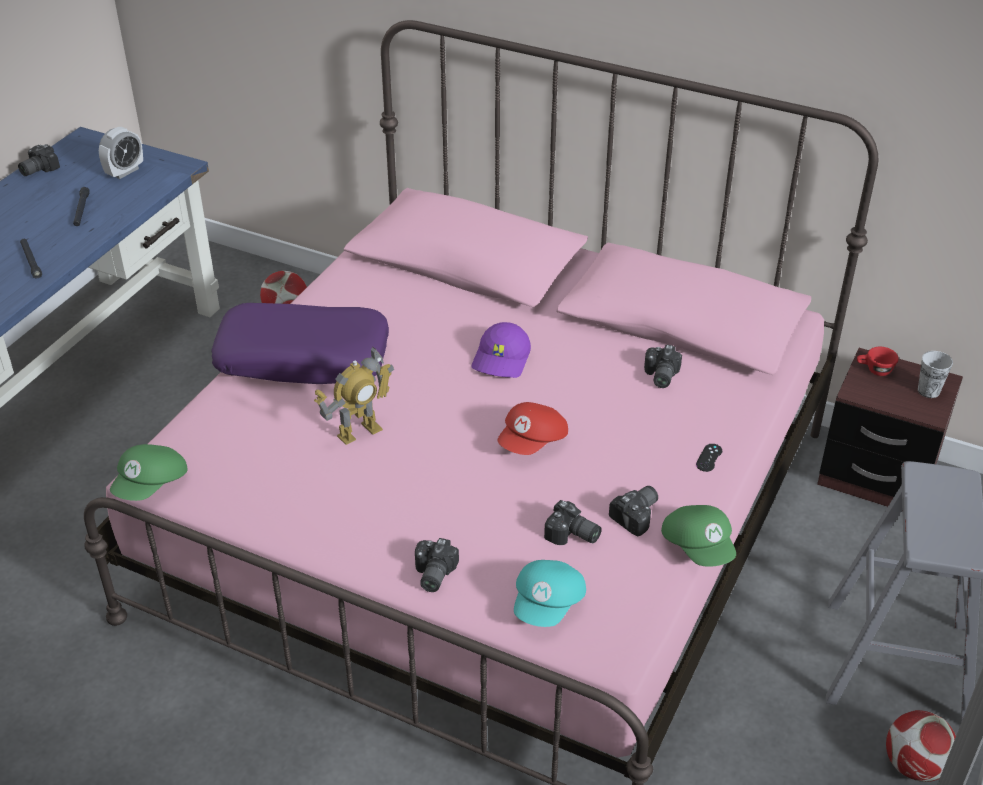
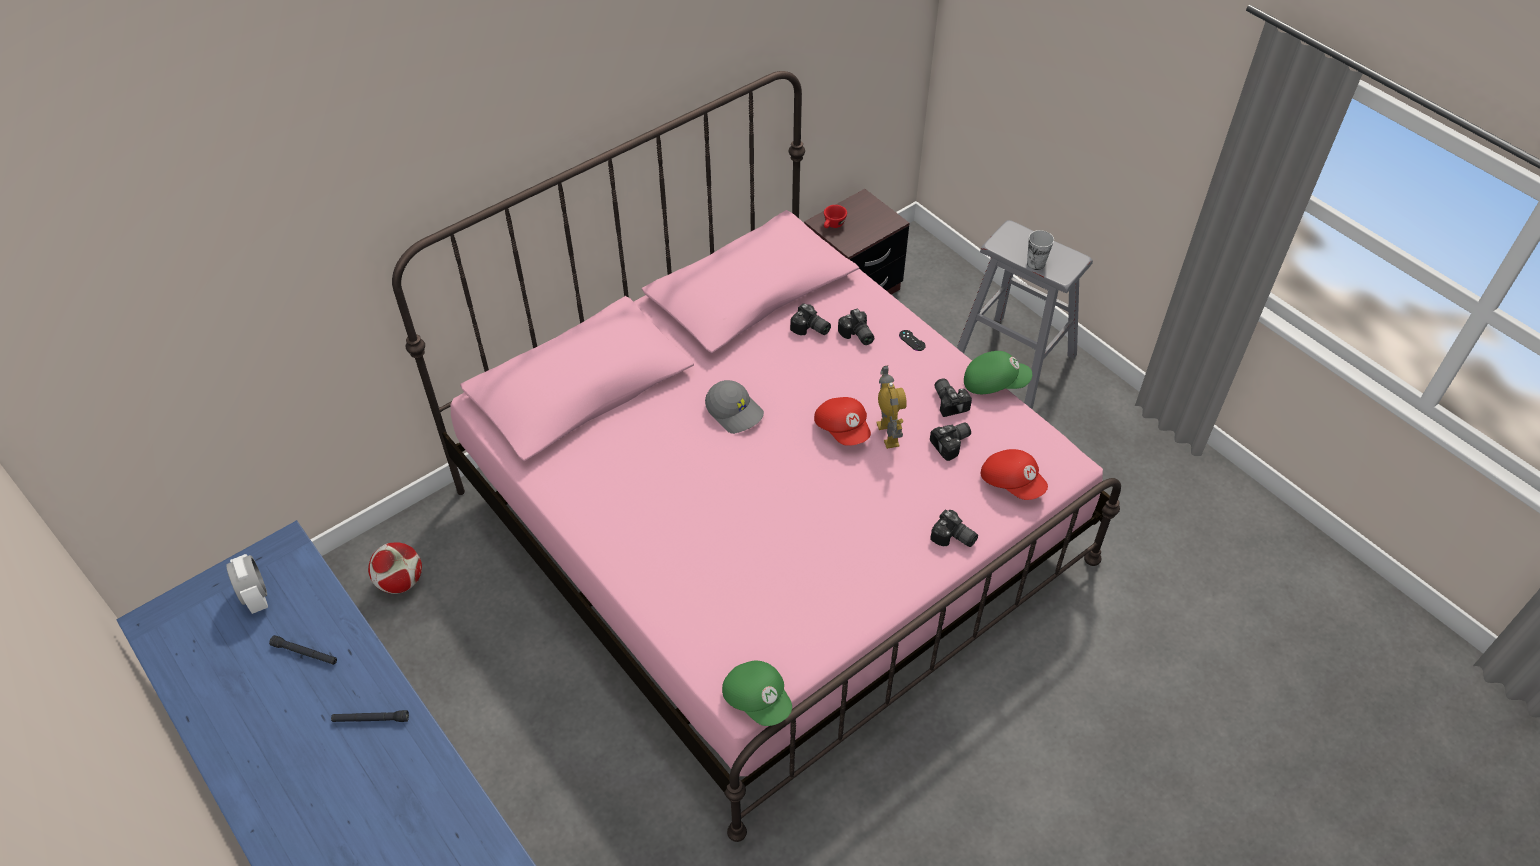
camera: 65 degrees left, 10 degrees up
(37, 169) = (180, 680): camera -> camera (856, 336)
(303, 357) = (648, 541): purple pillow -> none
(359, 432) = (770, 532): toy robot -> toy robot (888, 434)
(502, 360) = (735, 411): purple cap -> grey cap
(548, 605) = (1012, 482): turquoise cap -> red cap
(914, 765) = (1092, 395): football -> none
(928, 391) = (869, 211): cup -> cup (1035, 263)

